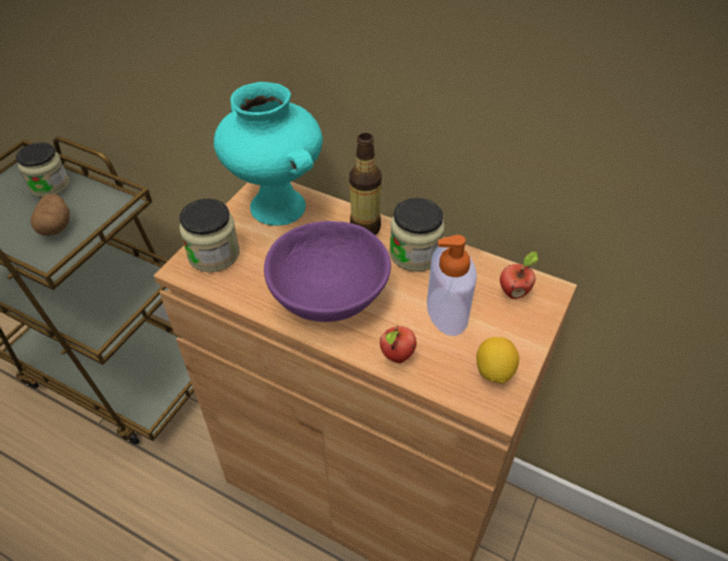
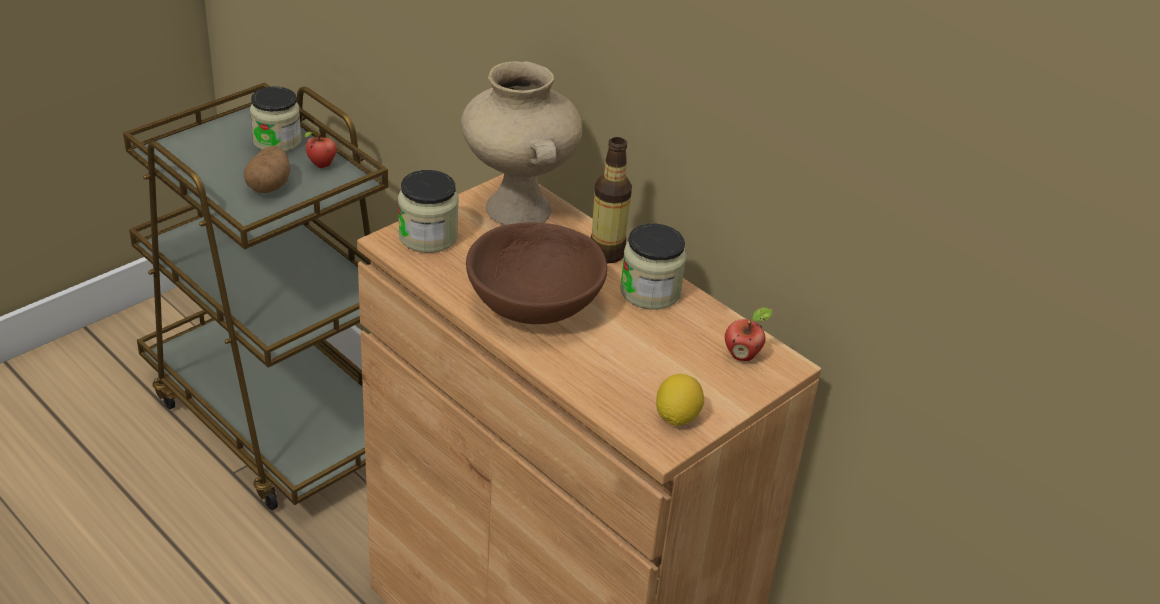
camera: 15 degrees right, 10 degrees down
(275, 207) = (516, 208): turquoise vase -> beige vase
(329, 293) = (535, 303): purple bowl -> brown bowl
(397, 357) = (579, 377): apple -> apple (321, 165)
(447, 311) = (656, 352): soap dispenser -> none

